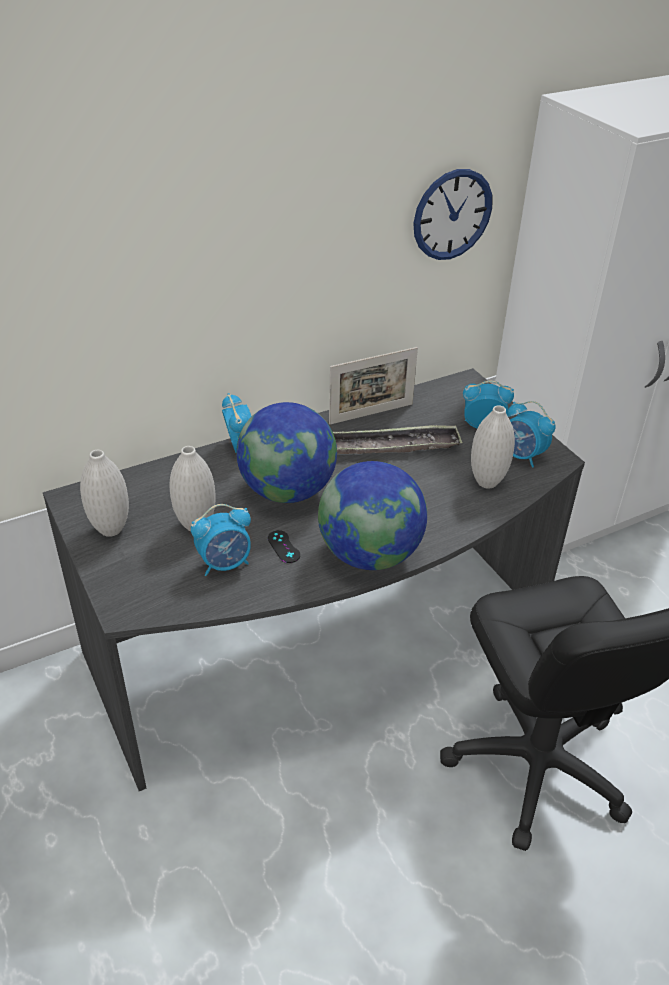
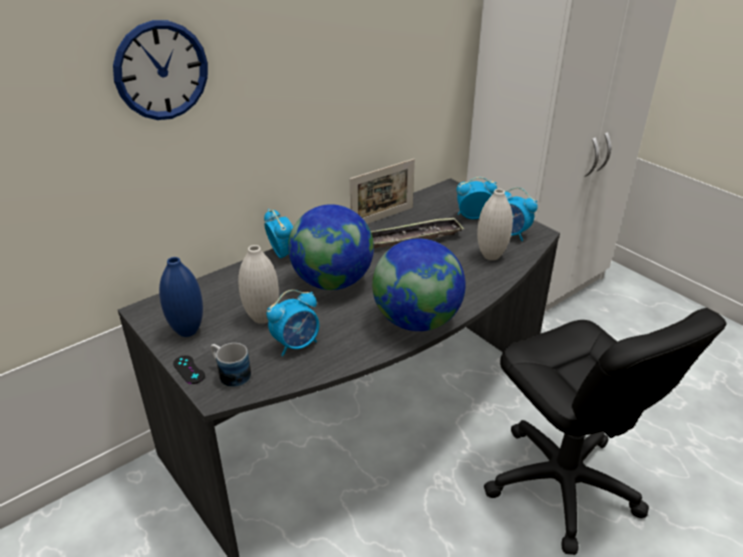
camera: 10 degrees left, 5 degrees down
(111, 529) = (187, 331): white vase -> blue vase
(144, 588) = (230, 374): none -> mug
(283, 547) = (342, 324): black game controller -> black game controller (189, 370)
(452, 214) = (429, 50): wall clock -> wall clock (161, 71)

